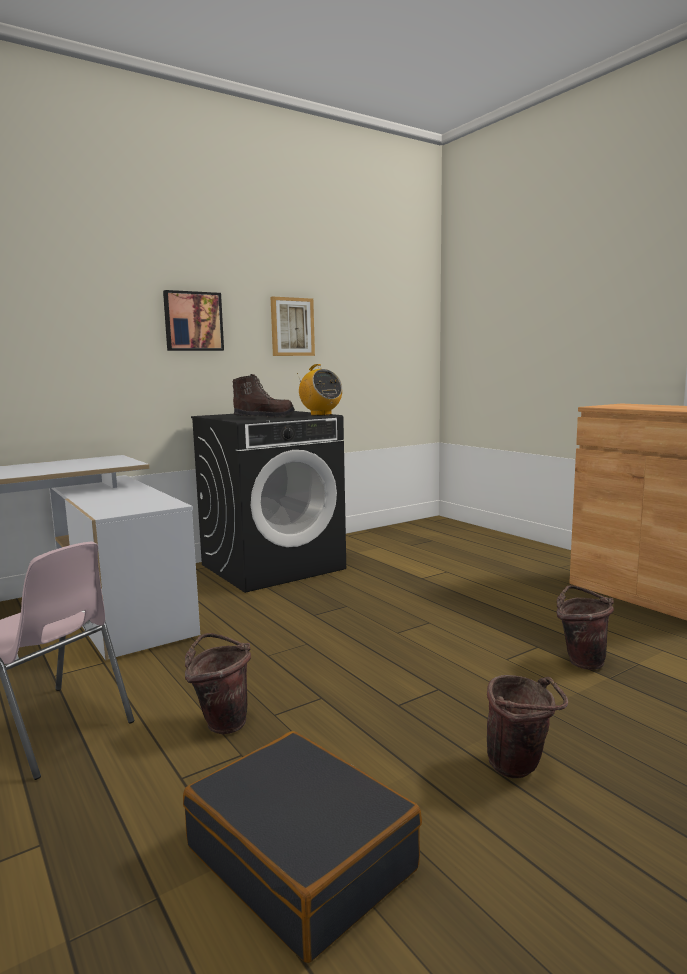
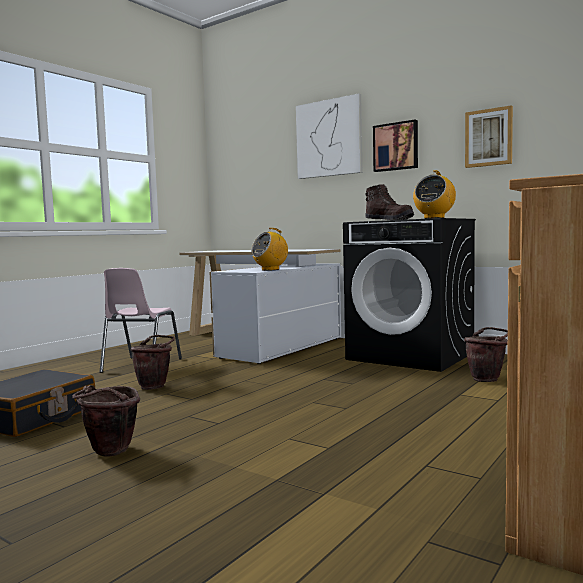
camera: 70 degrees right, 5 degrees down
(88, 293) = (329, 138): none -> picture
(156, 498) = (270, 269): none -> radio
(581, 660) = (309, 466): brown bucket -> brown bucket (487, 379)

